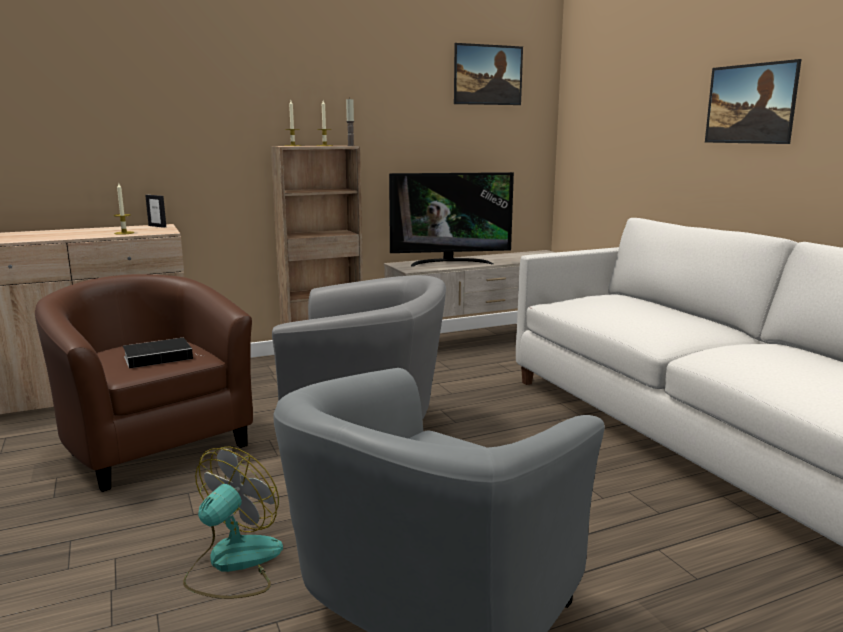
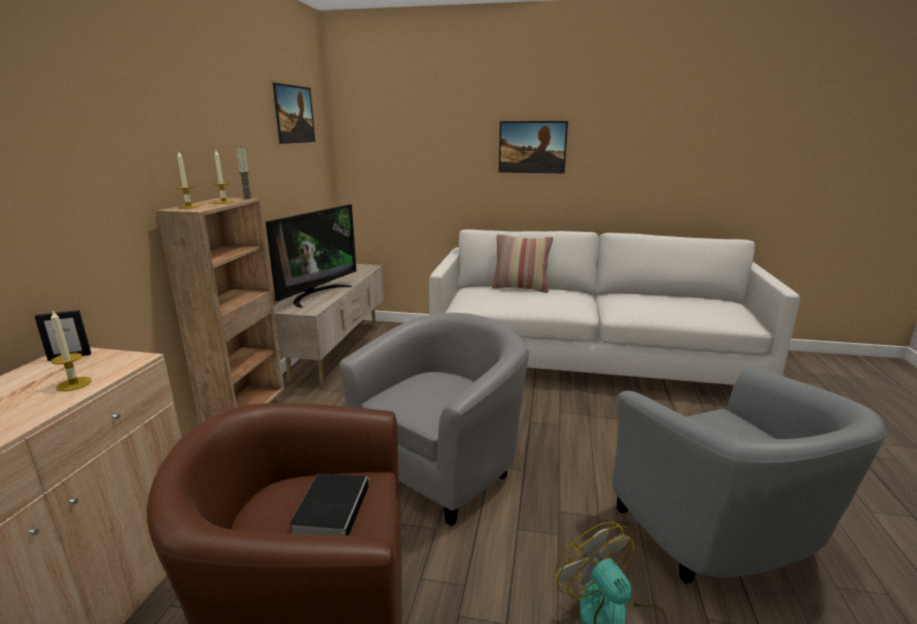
camera: 55 degrees left, 5 degrees up
(657, 305) = (520, 288): none -> pillow

